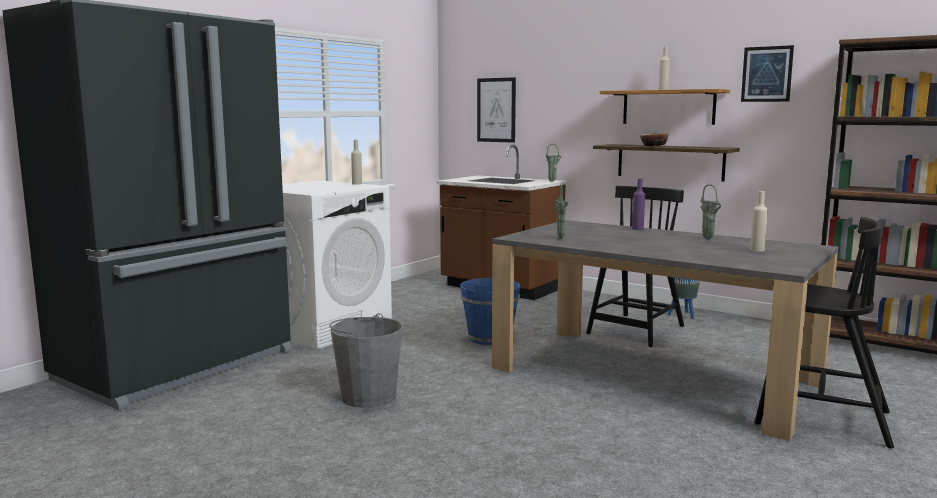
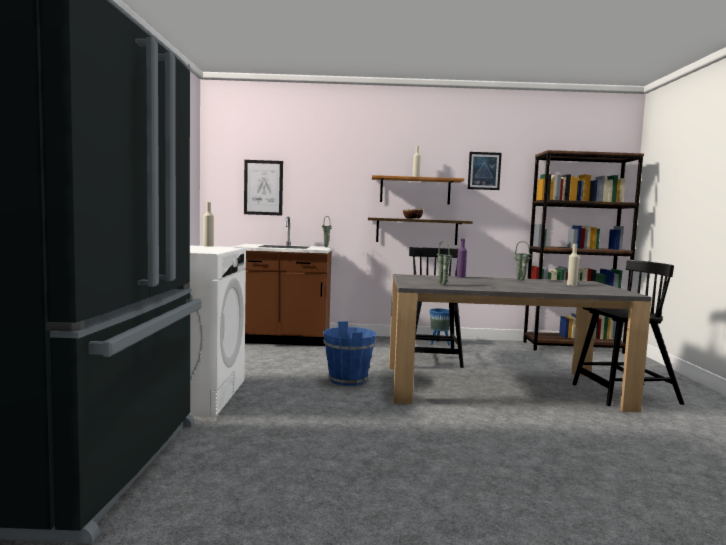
camera: 35 degrees left, 5 degrees down
(368, 396) = (344, 449): grey bucket -> none

